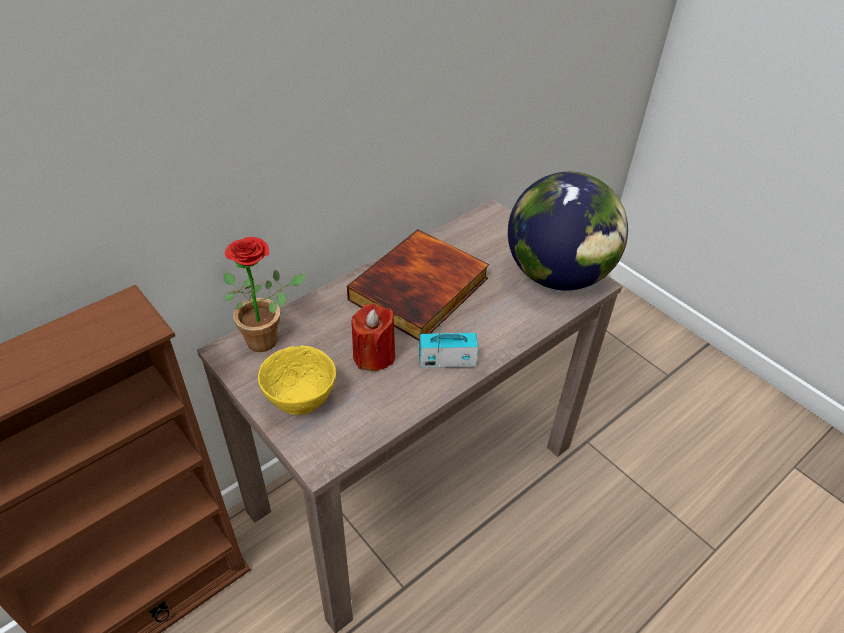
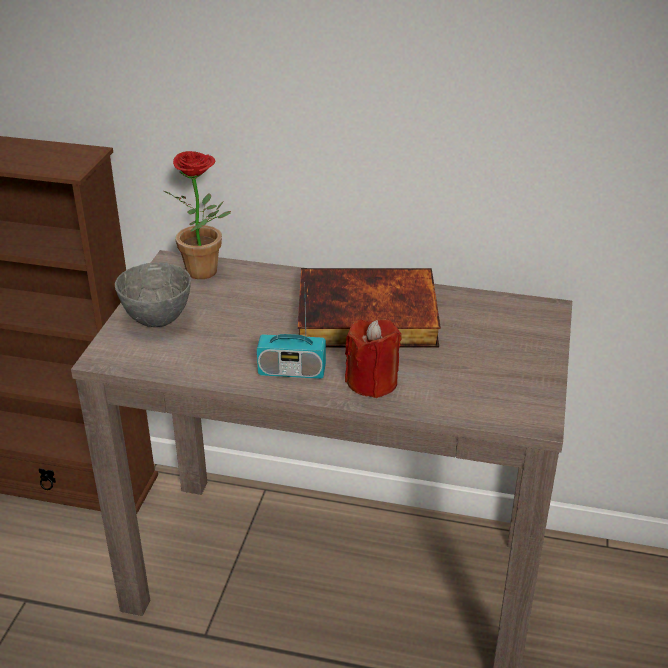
camera: 55 degrees right, 10 degrees down
(301, 402) = (156, 320): yellow bowl -> grey bowl
(374, 355) = (250, 330): red candle -> red candle (372, 382)
(447, 360) = (292, 371): radio -> radio turned 135 degrees clockwise
(557, 275) = (509, 389): globe -> none

